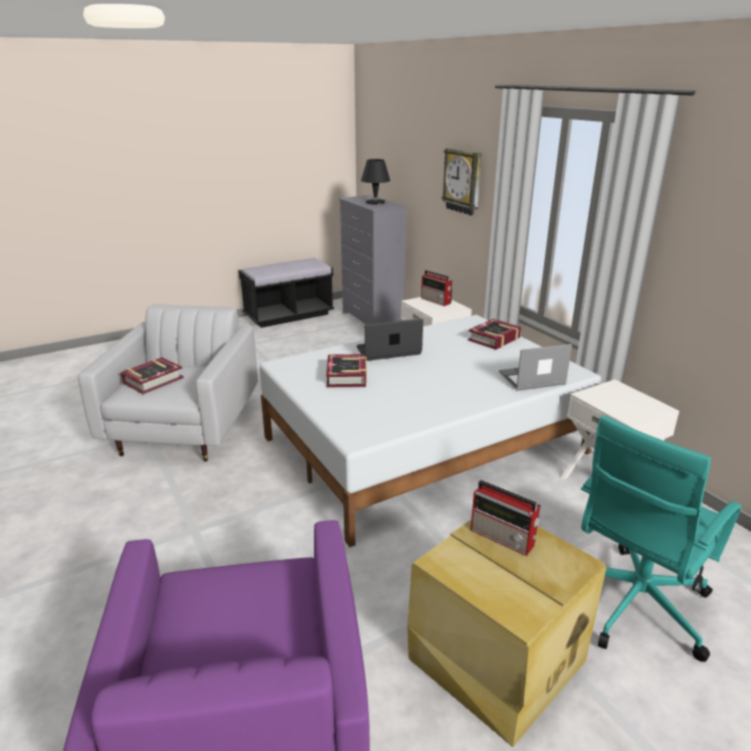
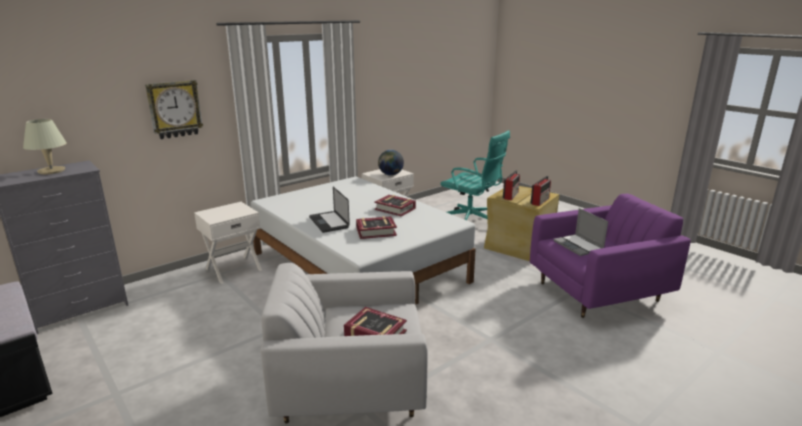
camera: 100 degrees left, 5 degrees down
(375, 202) = (51, 171): black table lamp -> beige table lamp
(436, 301) = (217, 212): radio -> radio (540, 201)
(494, 339) = (304, 195): book -> book (395, 209)
(531, 379) = (366, 188): laptop -> laptop (579, 246)
(613, 404) = (390, 174): none -> globe

